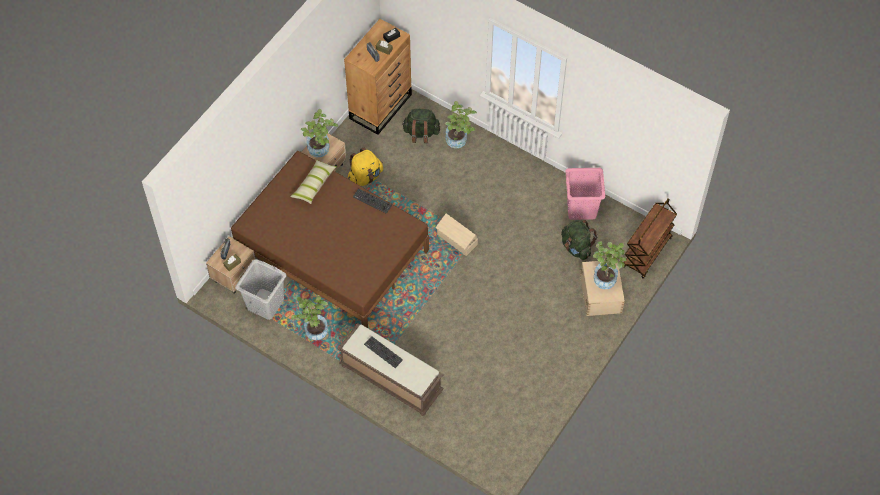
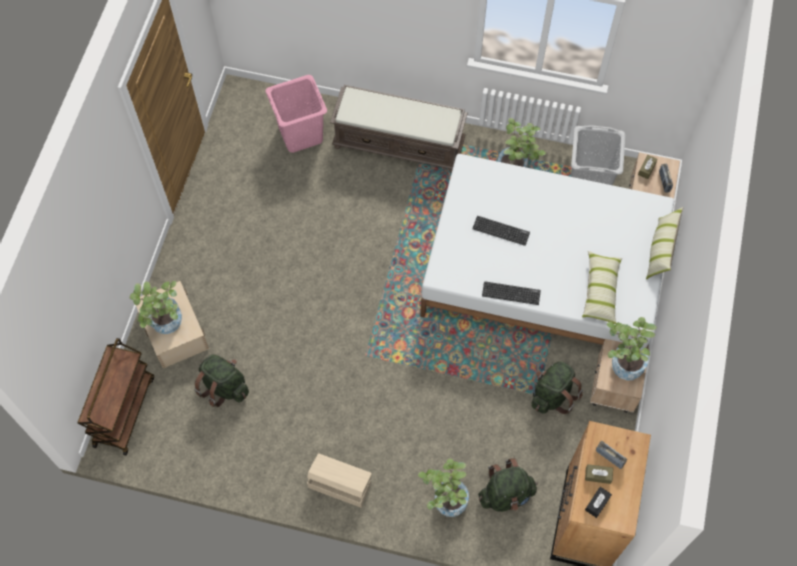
camera: 160 degrees right, 5 degrees up
(260, 197) = (660, 250): none -> pillow
(332, 251) = (542, 273): brown bed -> white bed
(365, 177) = (552, 395): yellow backpack -> green backpack
(383, 352) = (410, 119): keyboard -> keyboard (501, 231)
(457, 240) = (388, 343): beige storage box -> beige storage box (339, 484)
(581, 208) = (232, 449): pink laundry basket -> pink laundry basket (300, 134)

